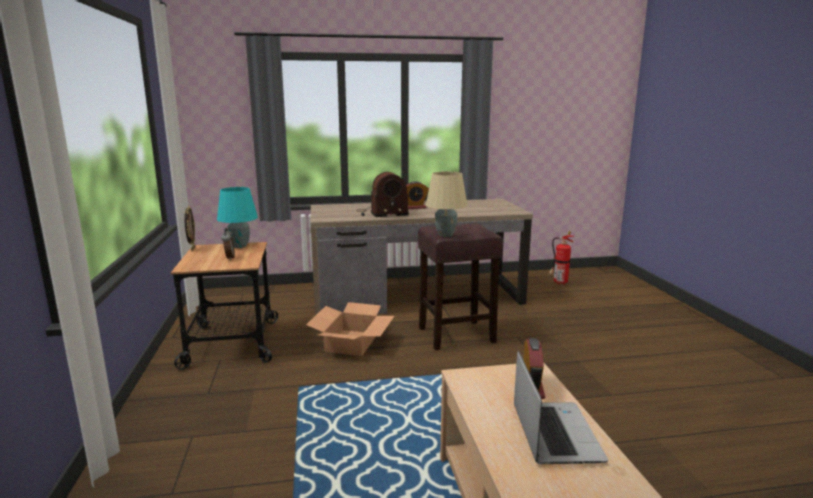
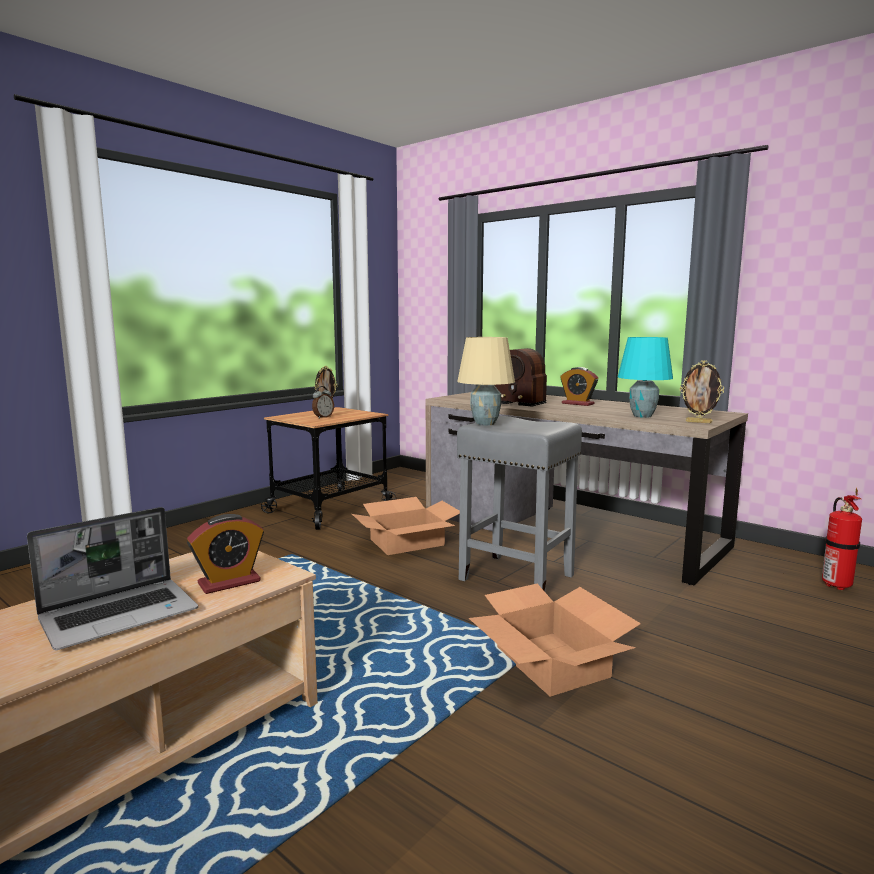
camera: 50 degrees right, 5 degrees down
(239, 246) = (359, 412): turquoise table lamp -> turquoise table lamp (641, 416)
(455, 335) = (514, 577): brown stool -> grey stool
(512, 209) = (698, 422): none -> picture frame
(560, 367) = (551, 662): none -> cardboard box

